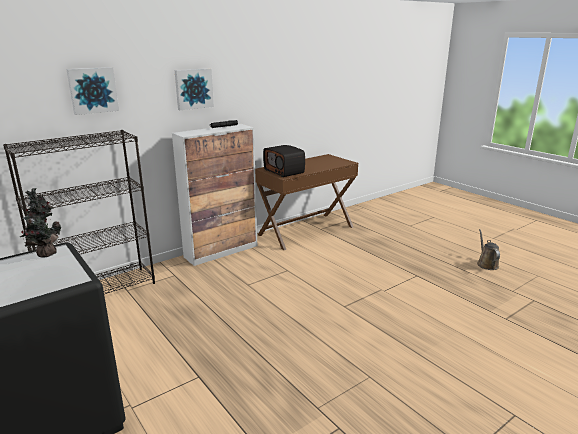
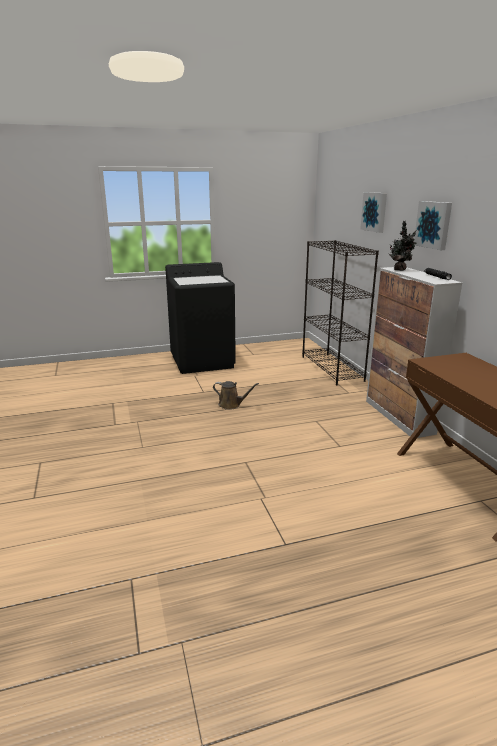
camera: 110 degrees right, 0 degrees up
(45, 254) = (219, 280): potted plant -> potted plant (400, 270)
(284, 171) = (451, 365): radio -> none
(486, 264) = (289, 673): brown watering can -> brown watering can (231, 405)

